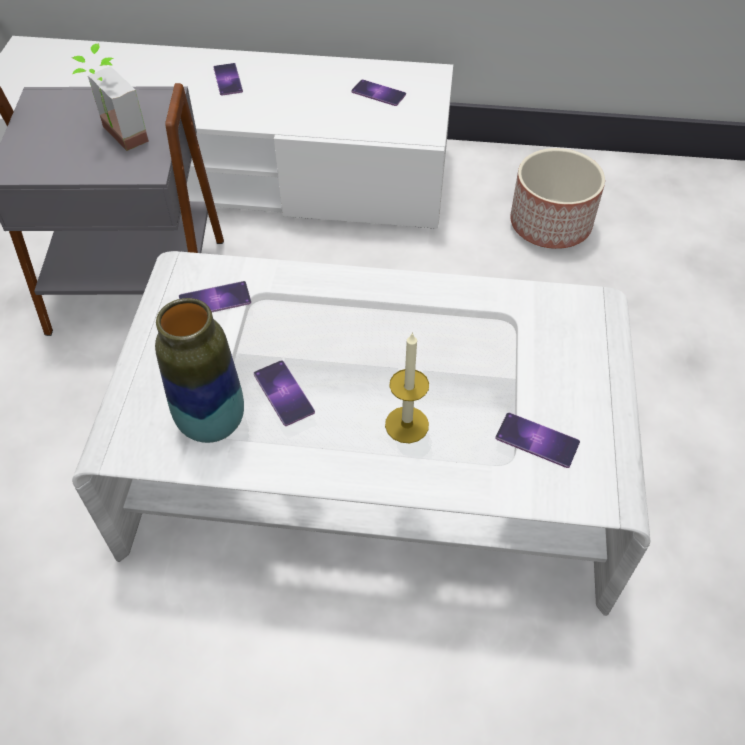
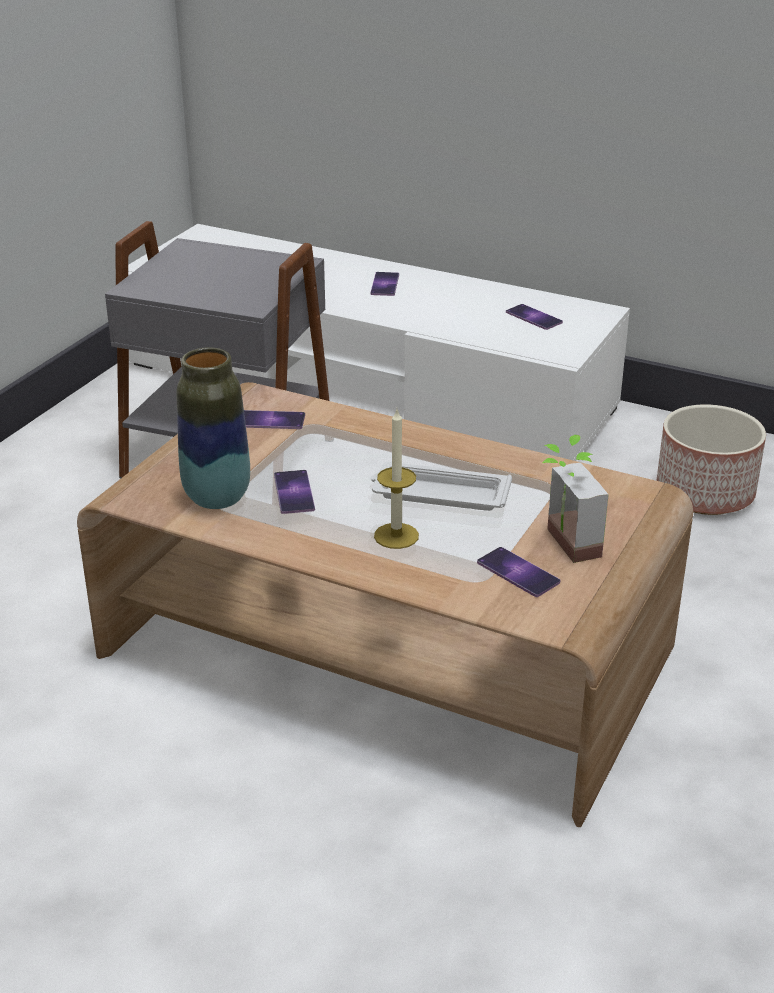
camera: 20 degrees right, 20 degrees down
(116, 138) = (237, 282): potted plant -> potted plant (562, 545)
(372, 472) = (386, 651): white coffee table -> brown coffee table
(419, 357) = (438, 494): none -> white tray

